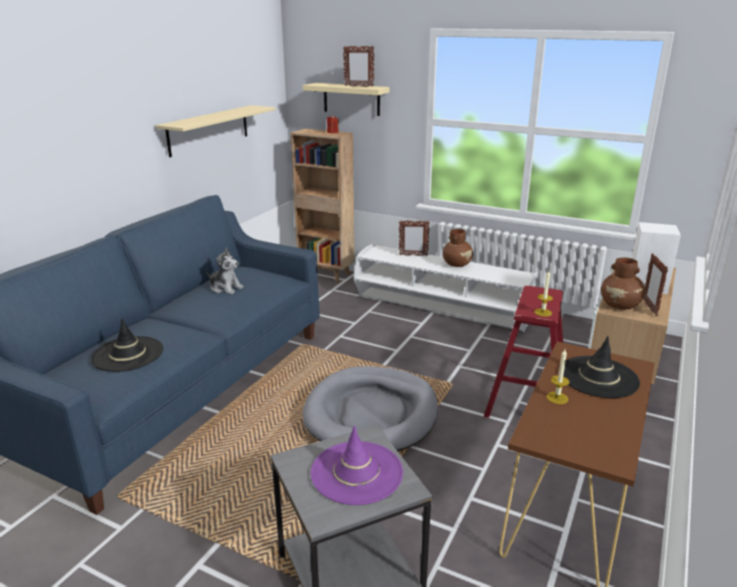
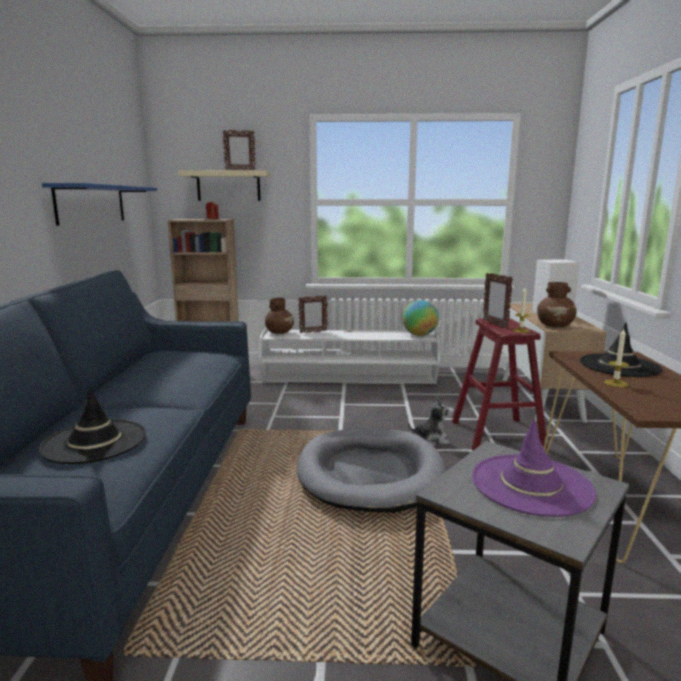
camera: 25 degrees left, 10 degrees down
(209, 130) = (91, 204): beige shelf -> blue shelf
(225, 288) = (161, 367): plush toy -> plush toy (431, 440)
(457, 264) = (360, 333): brown vase -> brown vase (280, 332)
(515, 277) = (419, 335): none -> globe
(649, 307) = (576, 324): picture frame -> picture frame (495, 324)

